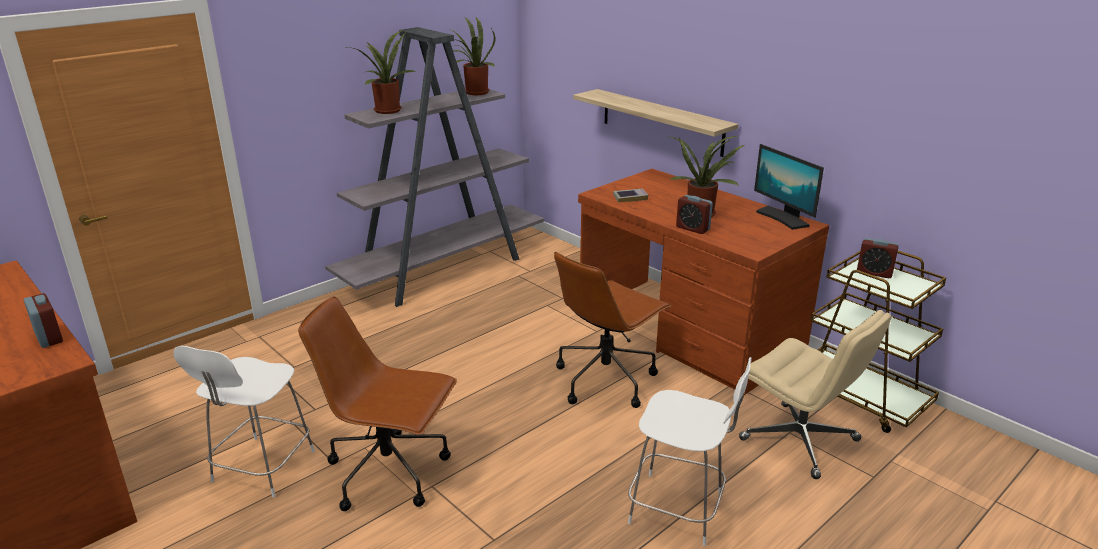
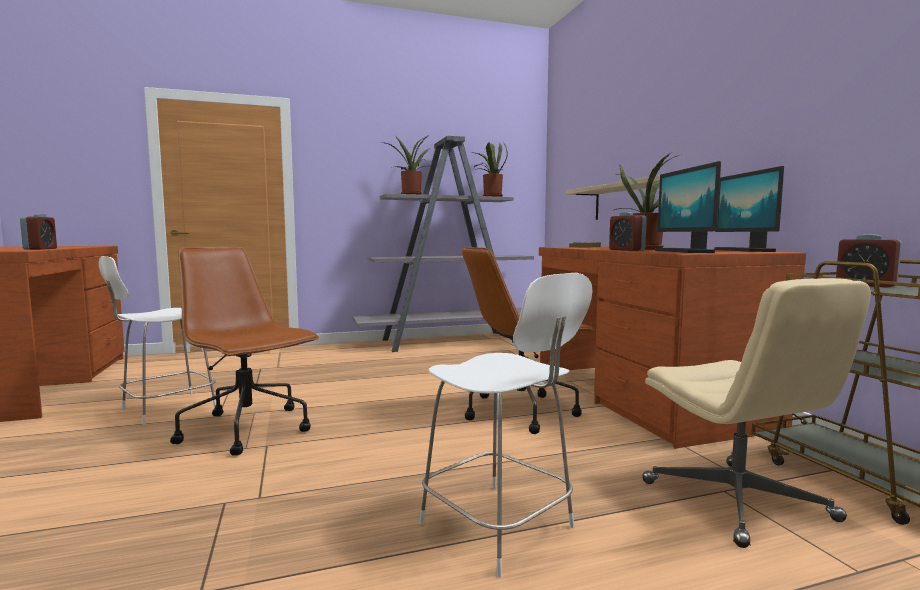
camera: 25 degrees right, 20 degrees down
(748, 238) = (685, 251): none -> monitor

